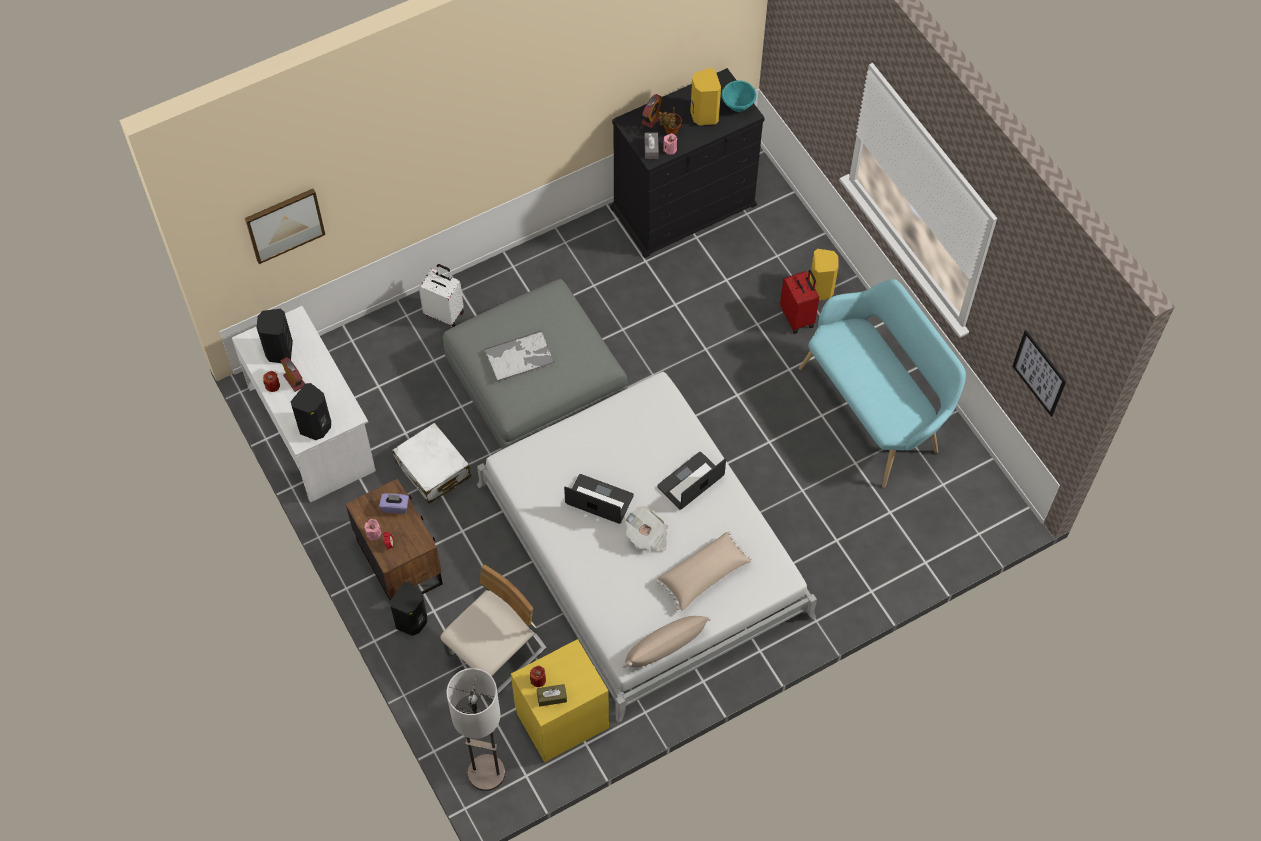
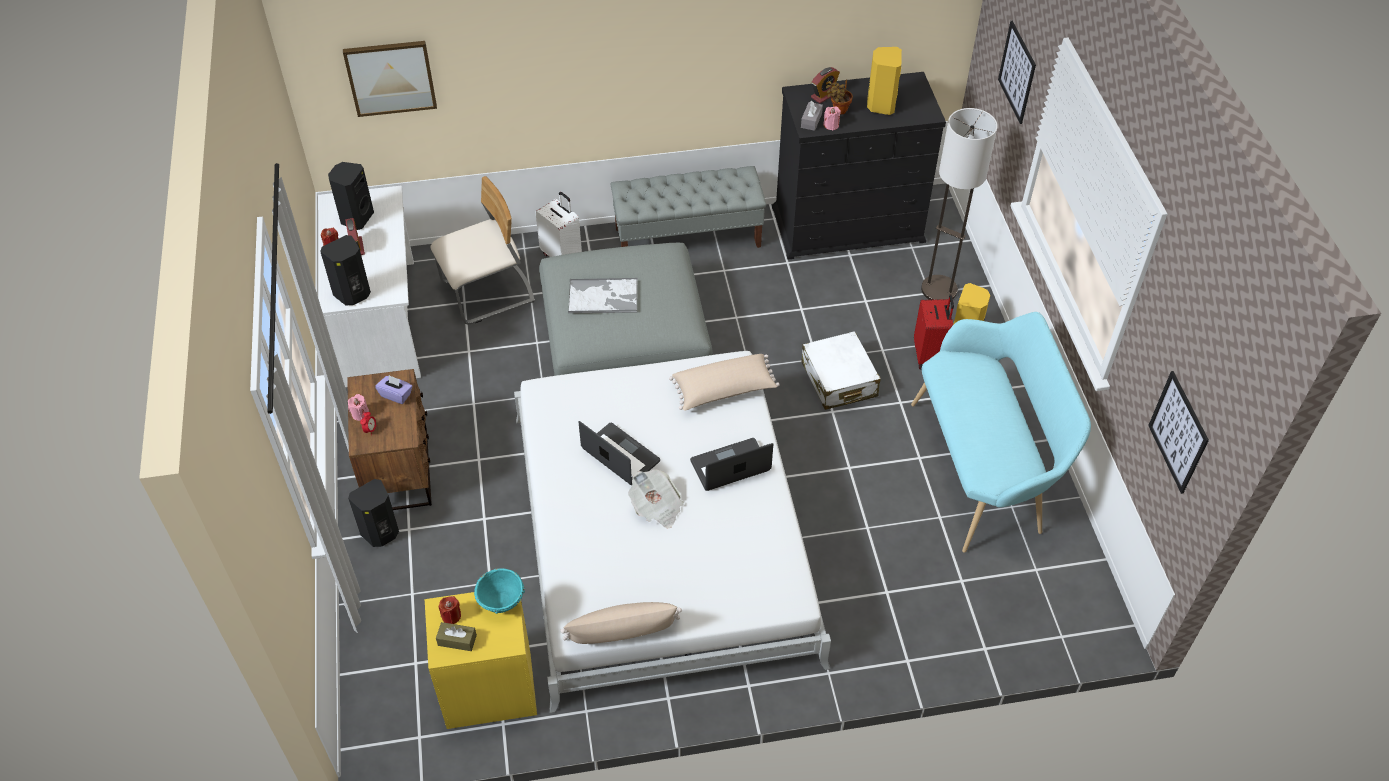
camera: 20 degrees right, 10 degrees down
(433, 469) = (478, 392): white suitcase -> white suitcase (839, 380)
(486, 773) = (377, 718): floor lamp -> floor lamp (938, 290)
(497, 653) = (453, 593): beige chair -> beige chair (488, 294)
(548, 260) = (688, 237): none -> grey bench
(704, 576) = (703, 569): beige pillow -> beige pillow (724, 390)
(738, 106) = (921, 105): turquoise bowl -> turquoise bowl (502, 602)
(822, 73) = (1017, 72): none -> picture

